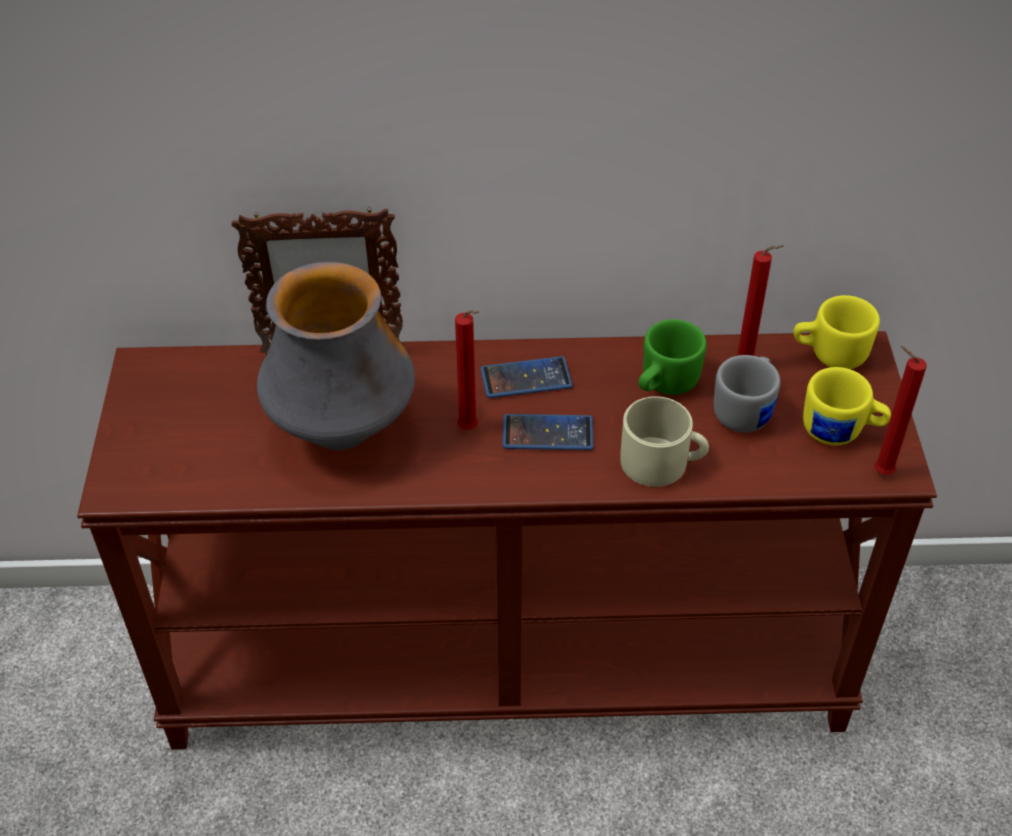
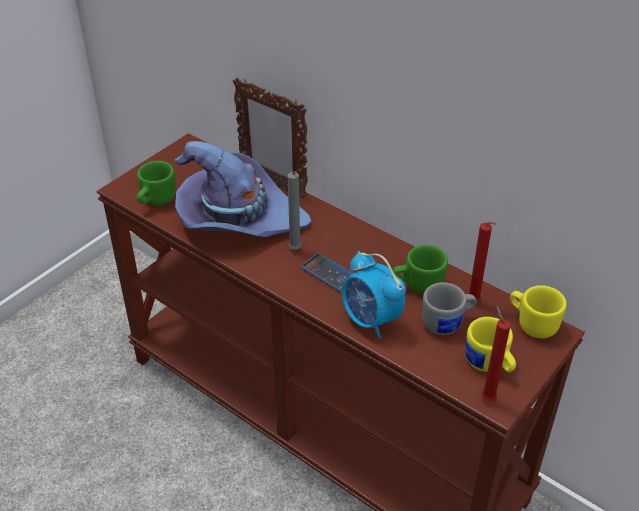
camera: 40 degrees right, 5 degrees down
(192, 476) = (155, 201): none -> green mug
(342, 430) = (238, 218): vase -> purple hat
(470, 430) = (295, 250): red candle -> grey candle
(526, 378) = (350, 243): phone -> none
(662, 462) = (371, 320): beige mug -> alarm clock

